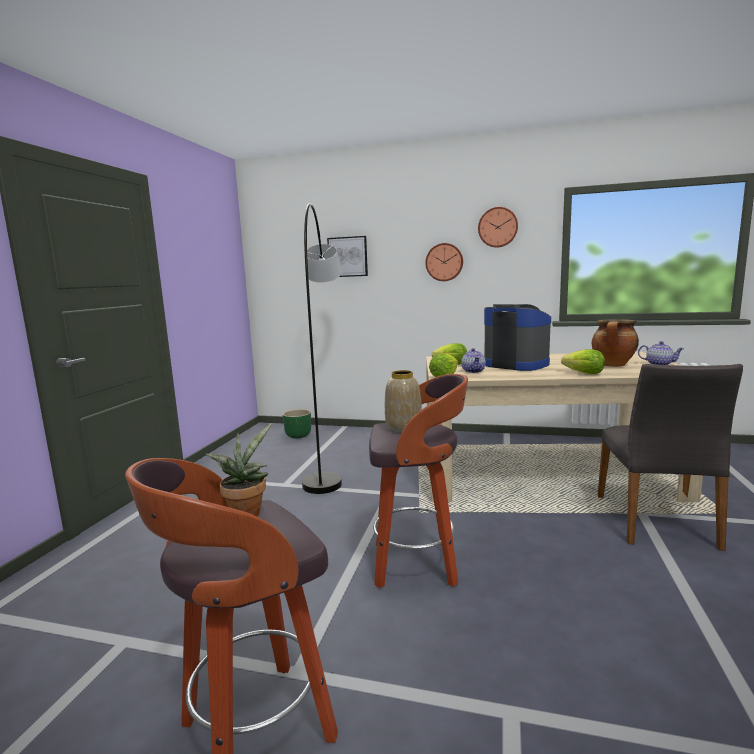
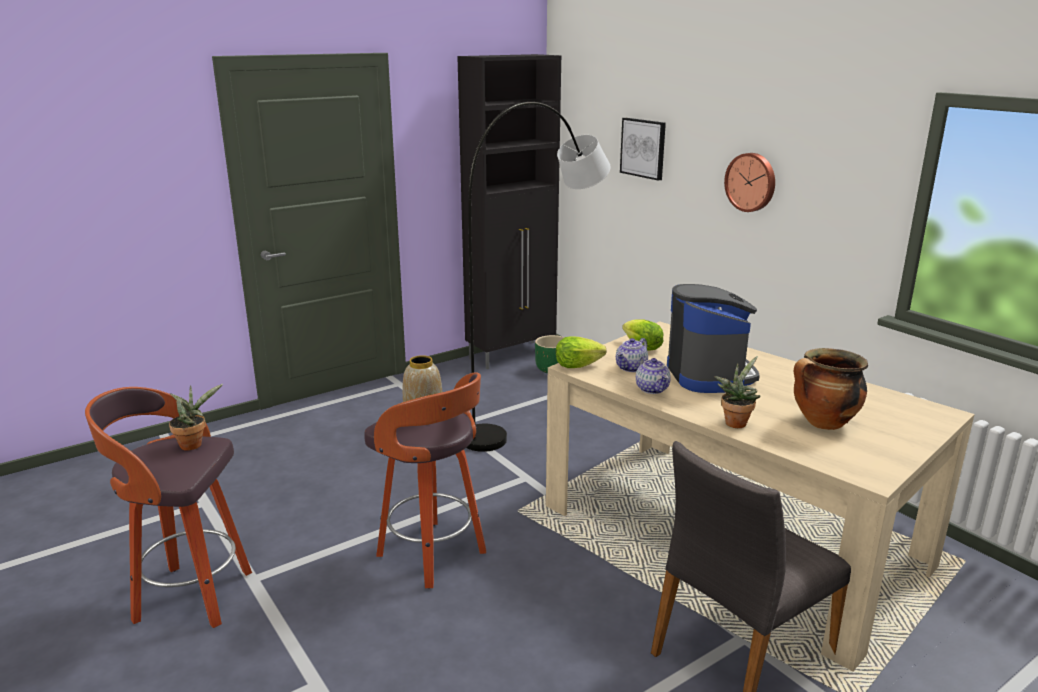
camera: 40 degrees right, 10 degrees up
(255, 436) = (512, 355): none -> black cabinet
(497, 227) = (827, 142): wall clock -> none
(584, 373) = (735, 422): lettuce -> potted plant
(659, 364) = (895, 447): teapot -> teapot (652, 389)

